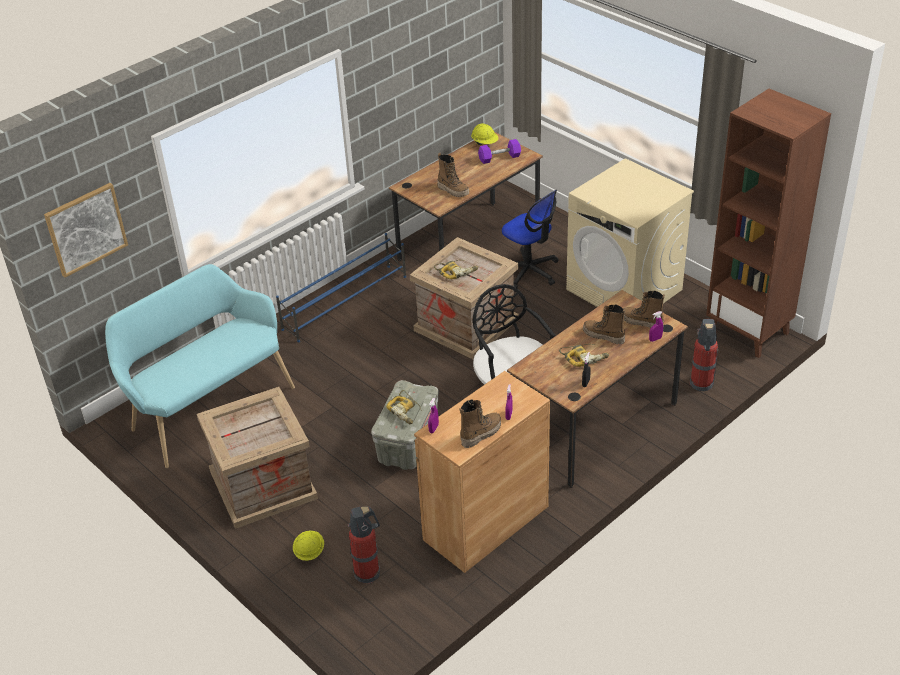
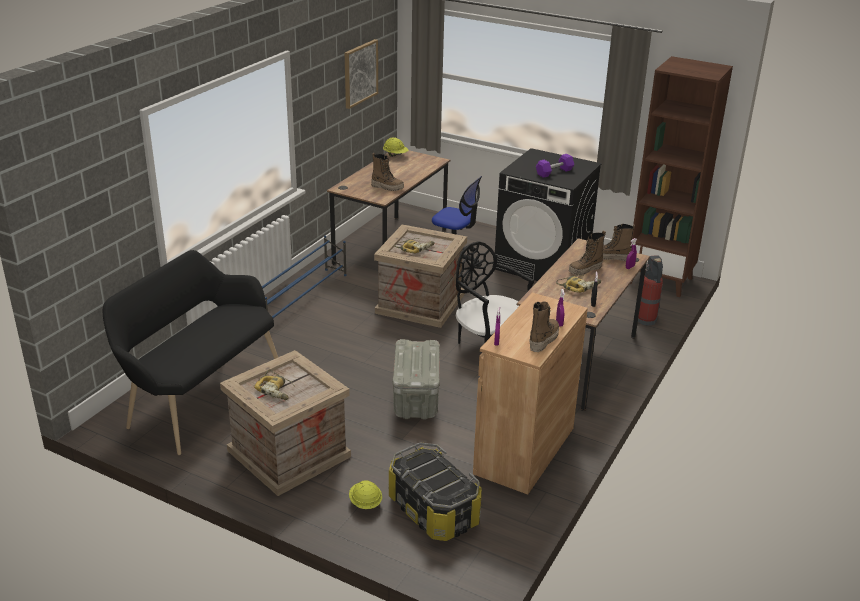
camera: 20 degrees left, 10 degrees down
(86, 229) = (80, 204): picture -> picture (360, 73)
(208, 407) = (200, 397): turquoise bench -> black bench
(368, 572) = (434, 510): fire extinguisher -> storage box
(406, 411) = (418, 361): power drill -> power drill (276, 390)
(499, 158) = (414, 163): purple dumbbell -> purple dumbbell (554, 172)
(603, 336) = (585, 270): boot -> boot turned 45 degrees counterclockwise
(625, 290) = (542, 264): beige washing machine -> black washing machine

